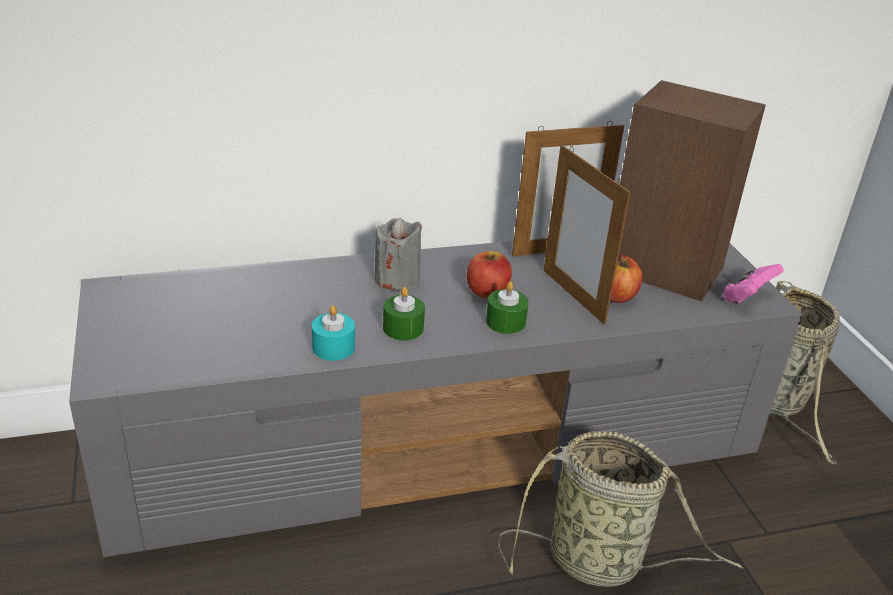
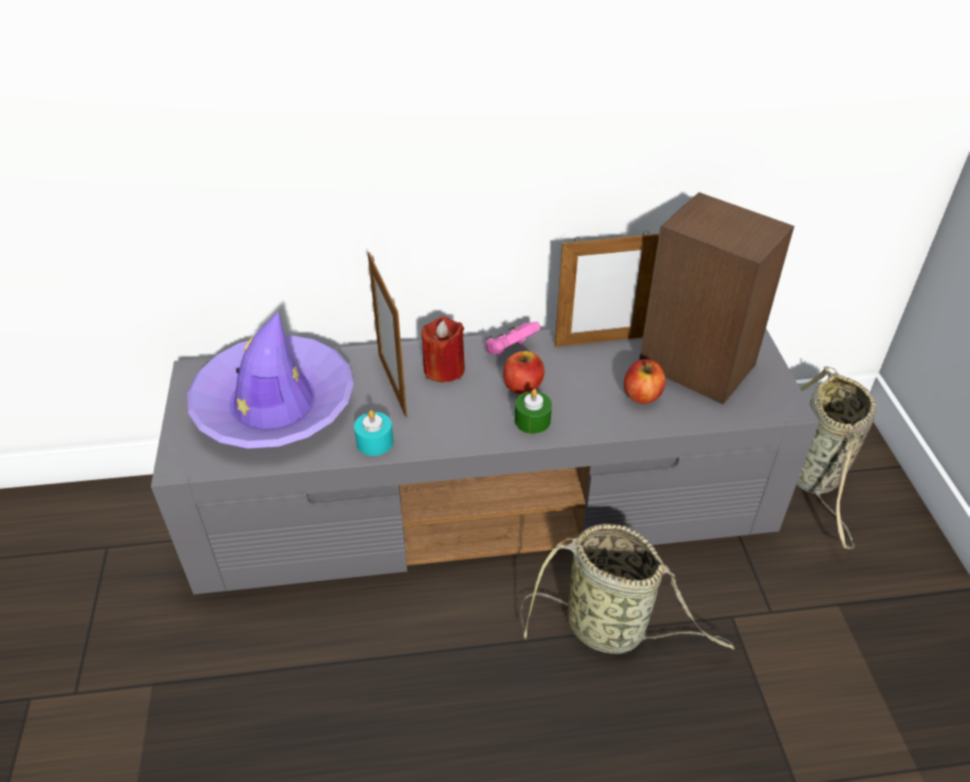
camera: 10 degrees right, 10 degrees up
(209, 317) = (274, 405): none -> purple hat
(397, 279) = (444, 369): grey candle -> red candle
(403, 328) = (439, 423): green candle -> none
(573, 296) = (601, 394): picture frame -> picture frame (392, 385)
(746, 298) = (768, 402): pink game controller -> pink game controller (510, 350)

